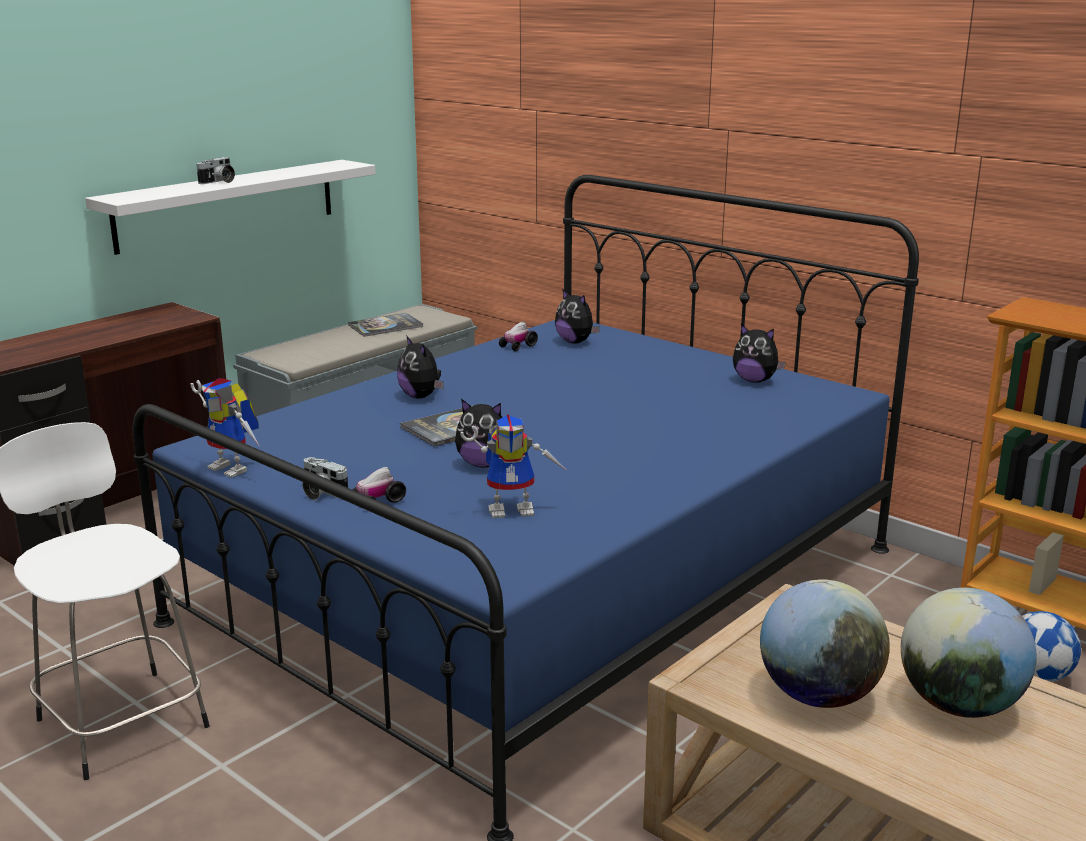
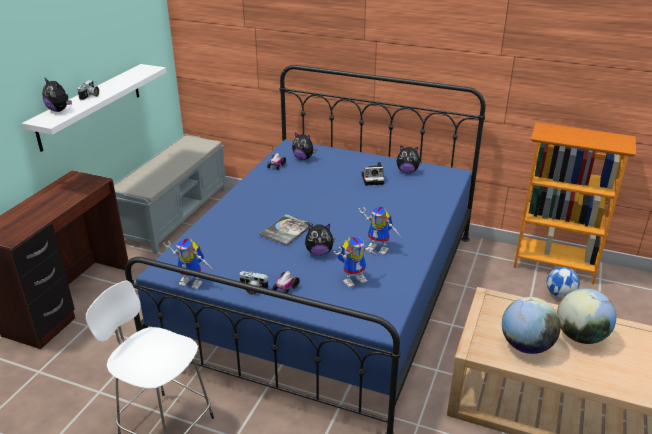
camera: 20 degrees left, 10 degrees up
(385, 326) = (178, 154): book -> none
(421, 396) = (253, 211): plush toy -> plush toy (59, 110)
(603, 475) = (380, 248): none -> toy robot
(679, 382) = (373, 179): none -> camera

